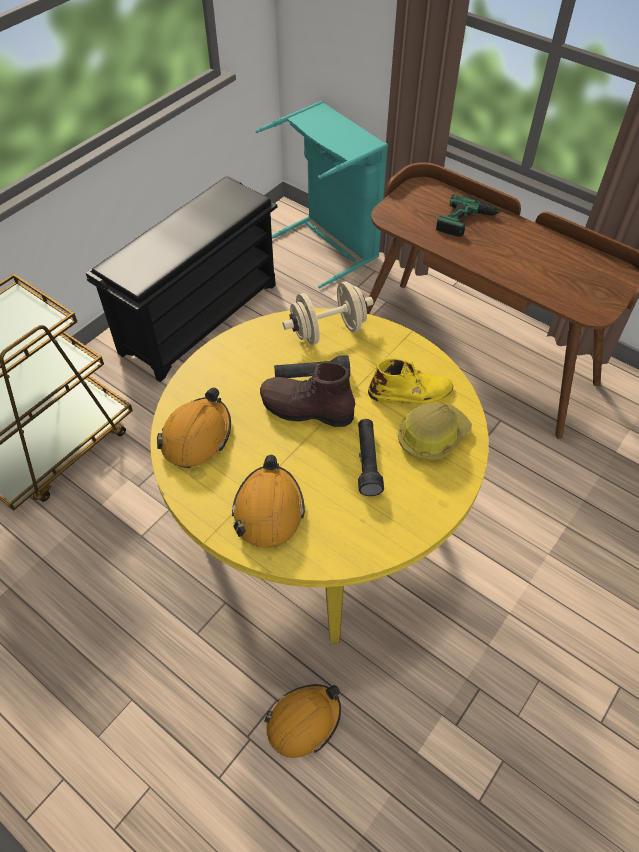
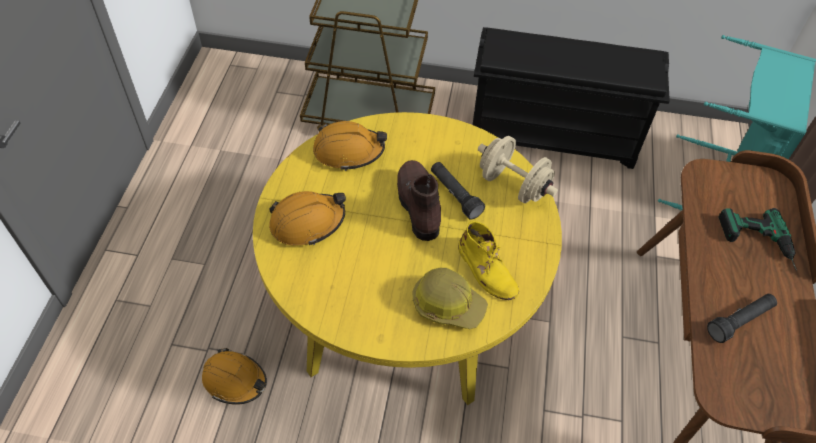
camera: 60 degrees right, 0 degrees up
(367, 462) = (391, 268): black flashlight -> black flashlight (739, 321)

